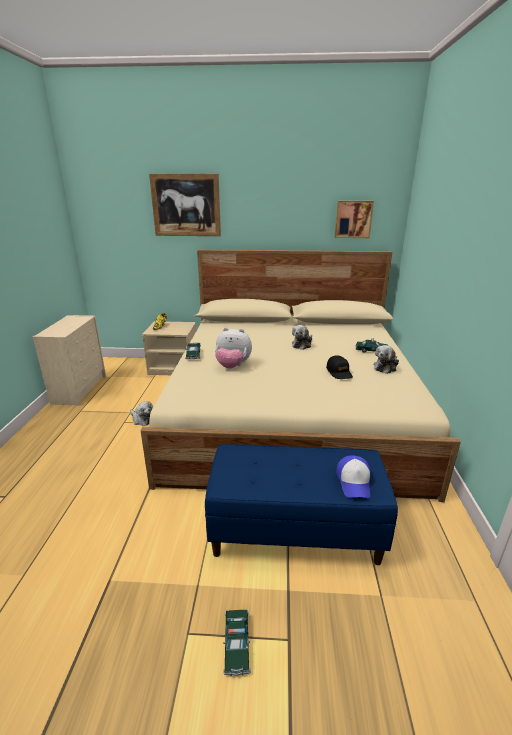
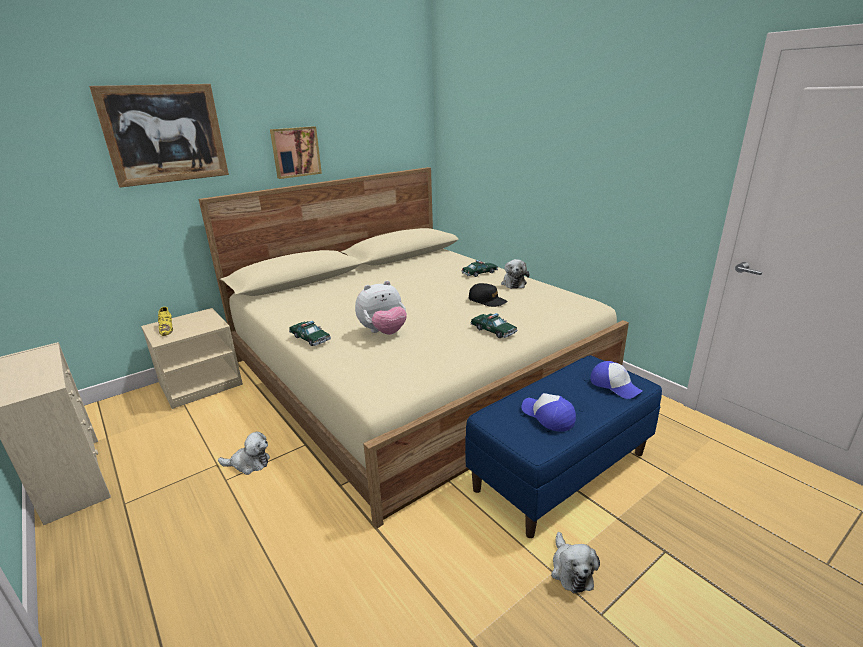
camera: 40 degrees left, 0 degrees up
(237, 644) = (643, 587): toy car -> toy car (493, 330)
(265, 472) = (548, 416): none -> cap
(302, 344) = (409, 288): plush toy -> plush toy (571, 570)
(353, 219) = (385, 135): picture -> picture (295, 152)

